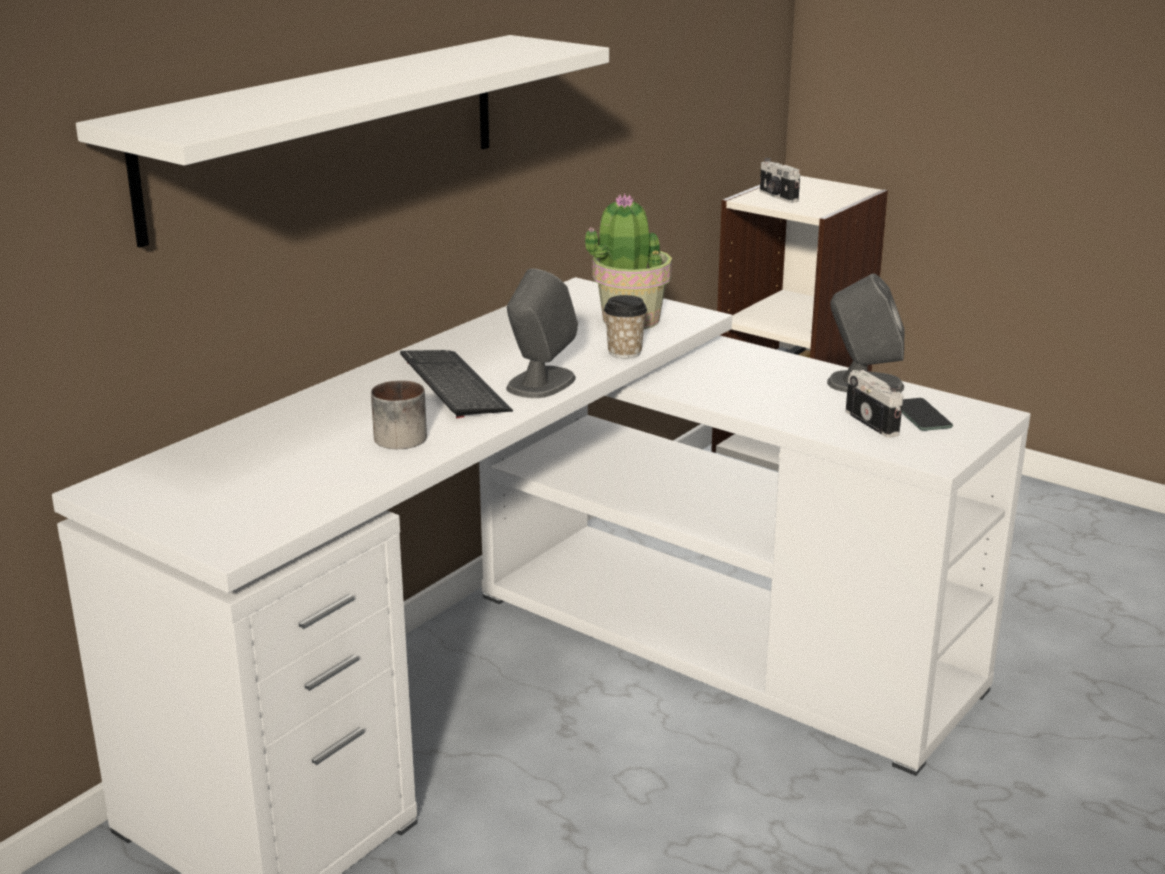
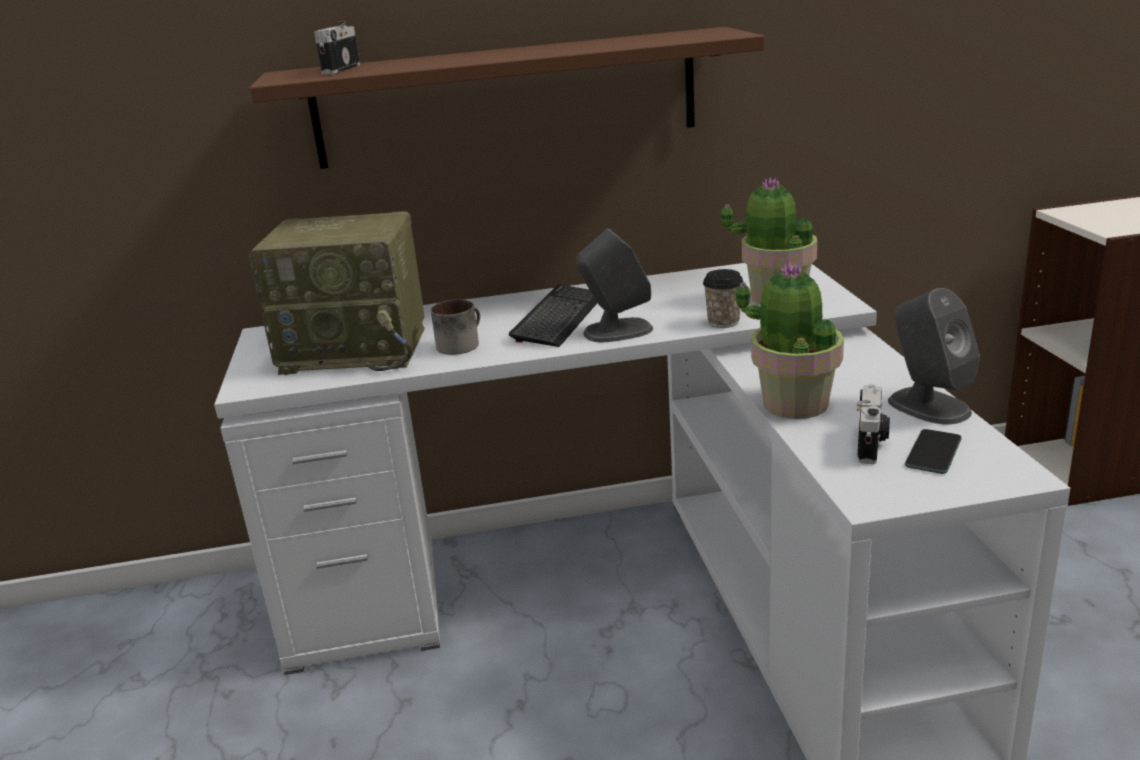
camera: 45 degrees right, 0 degrees up
(283, 472) = (357, 349): none -> radio
(328, 132) = (506, 98): white shelf -> brown shelf
(769, 409) = (794, 403): none -> potted plant
(777, 196) = (1097, 212): camera -> camera (339, 69)

